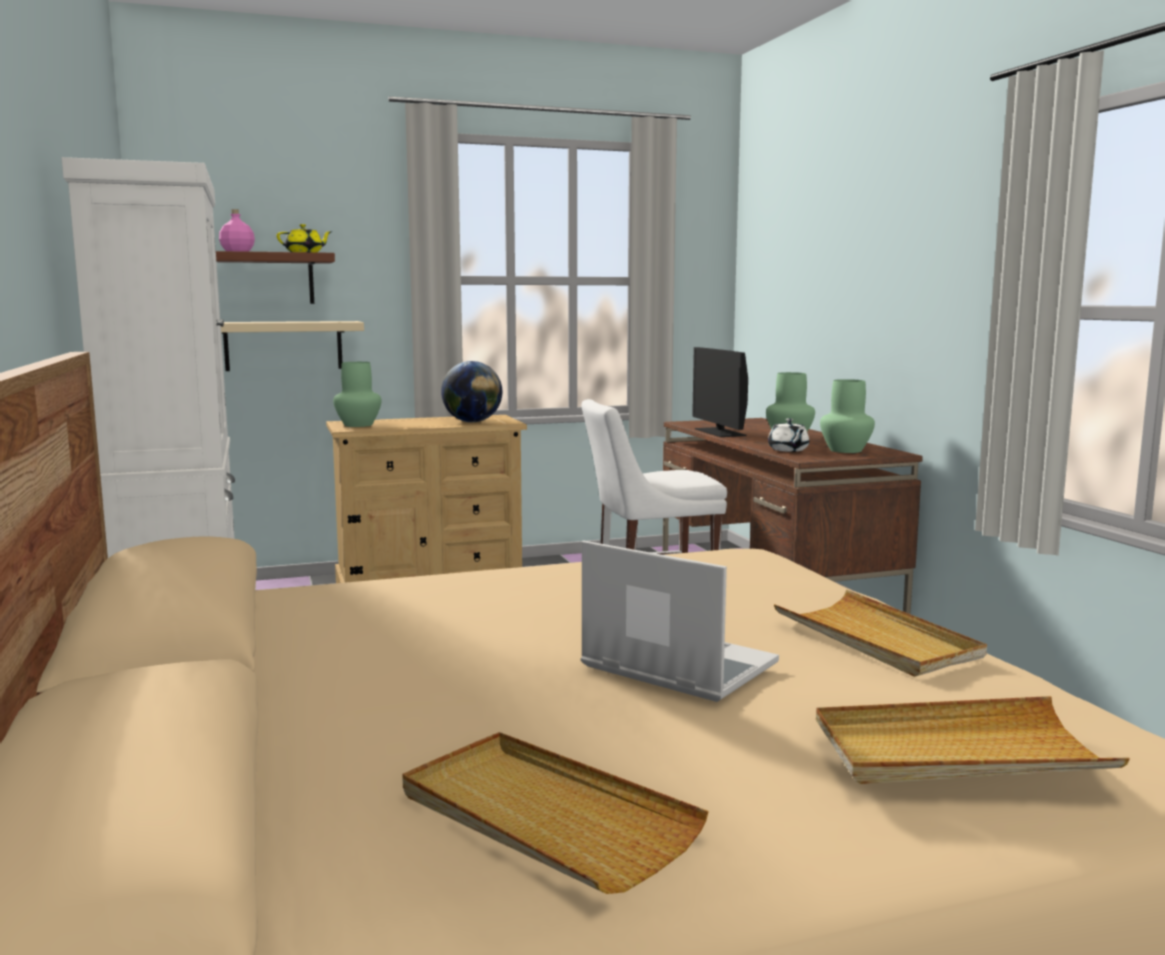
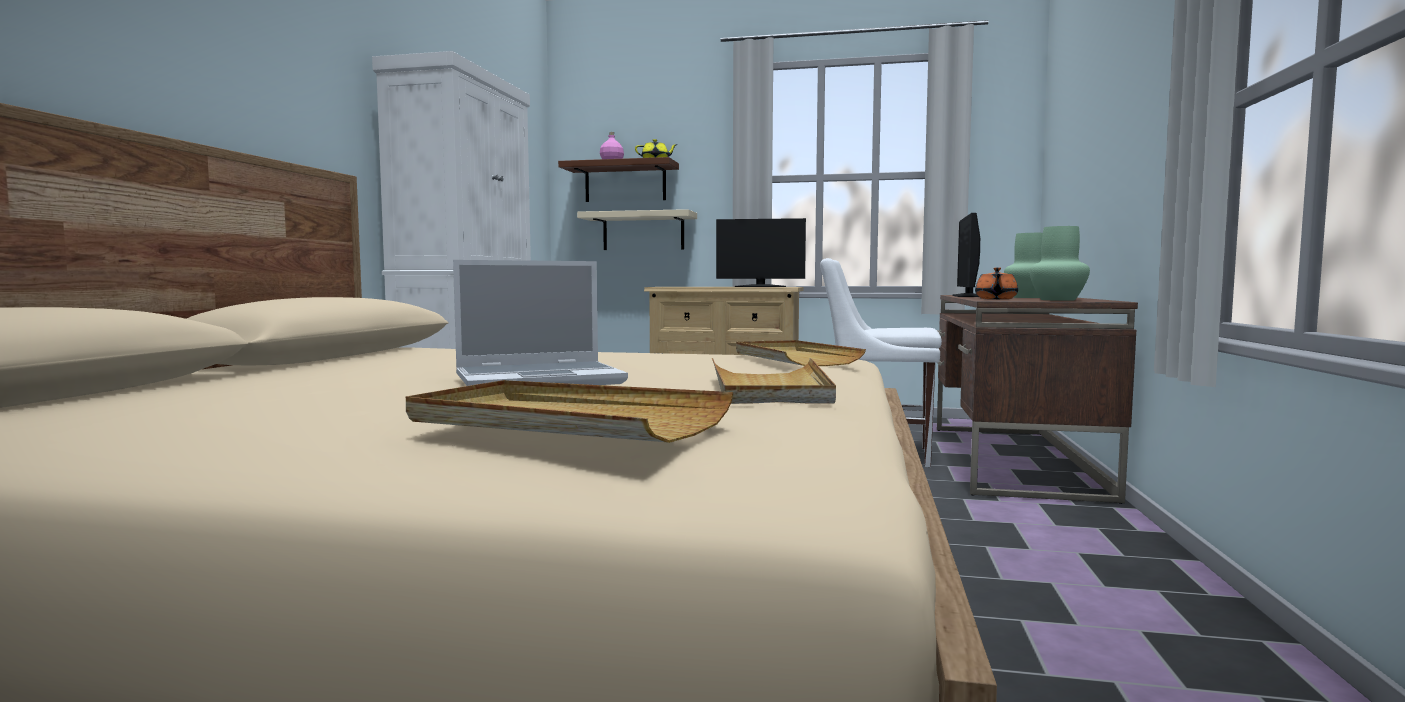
camera: 30 degrees right, 5 degrees down
(357, 425) = (674, 286): green vase -> none
(472, 422) = (760, 286): globe -> monitor
(544, 817) = (201, 416): beige tray -> beige tray (793, 358)
(675, 666) = (541, 380): laptop -> laptop turned 90 degrees clockwise
(788, 450) = (995, 299): white teapot -> orange teapot

